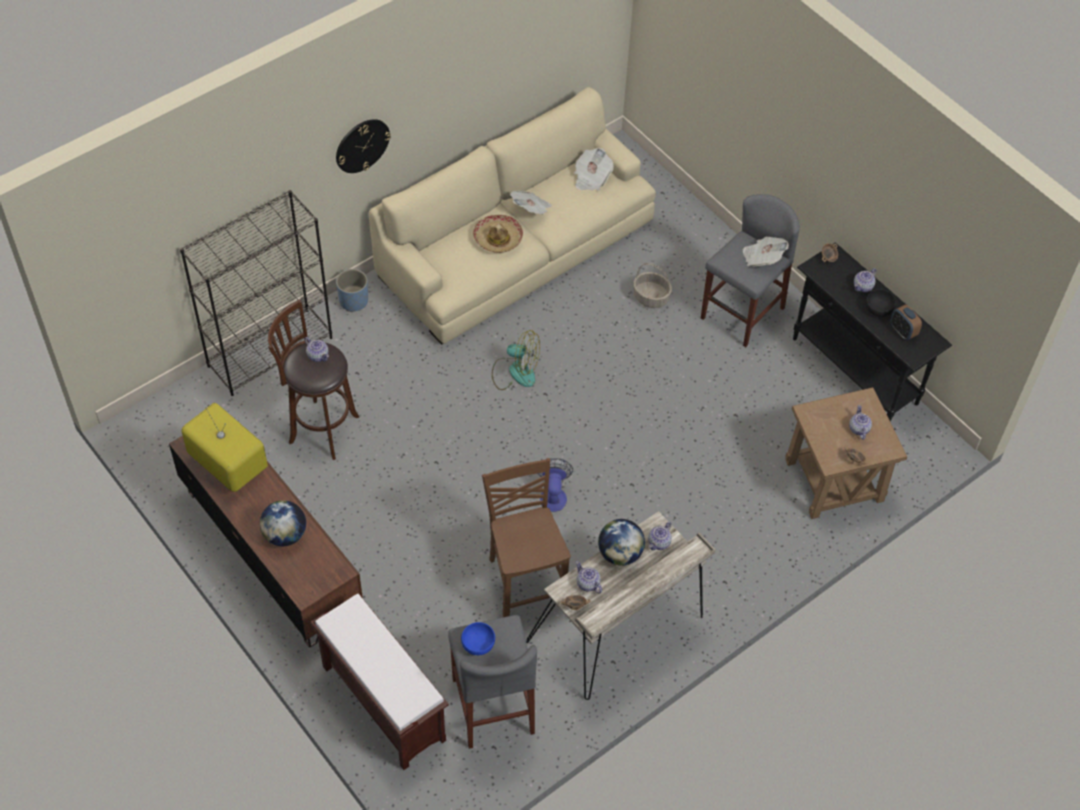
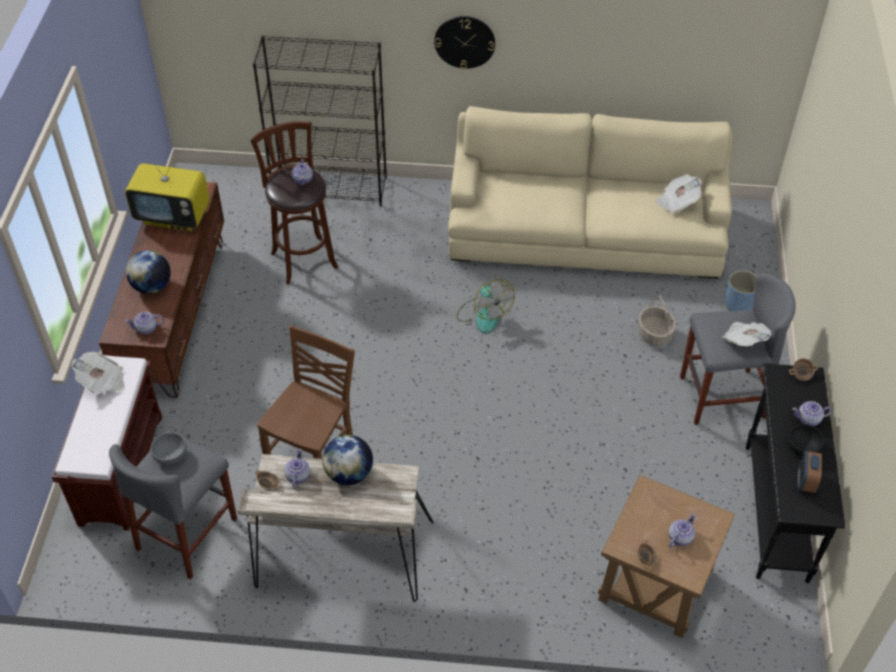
camera: 45 degrees right, 5 degrees down
(227, 465) = (174, 217): television -> television turned 105 degrees clockwise
(354, 301) = (424, 192): blue planter -> blue planter (739, 304)
(478, 643) = (171, 455): blue bowl -> grey bowl
(498, 238) = (550, 199): hat -> none
(531, 209) = (601, 195): newspaper -> newspaper (103, 382)
(553, 495) = (409, 420): fan -> none
(659, 542) = (390, 490): teapot -> teapot (147, 328)

